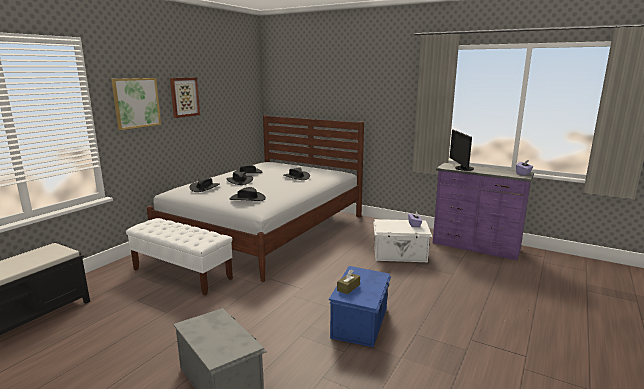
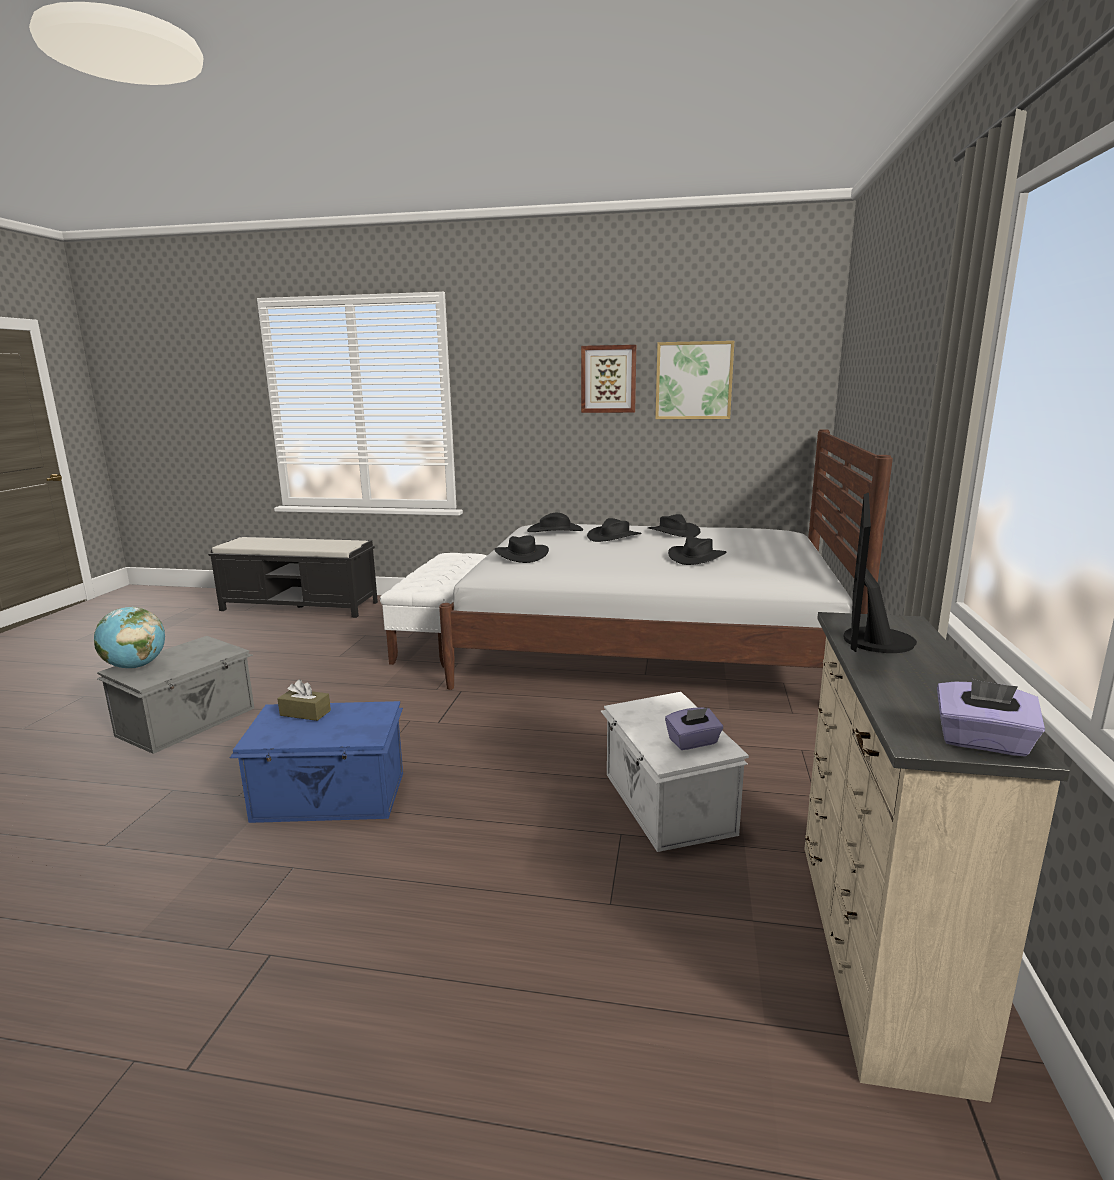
camera: 70 degrees right, 0 degrees up
(136, 103) = (516, 383): picture -> picture (693, 380)
(216, 351) = (135, 666): none -> globe
(462, 168) = (869, 640): monitor -> monitor turned 45 degrees counterclockwise
(475, 247) = (873, 949): purple dresser -> beige dresser

